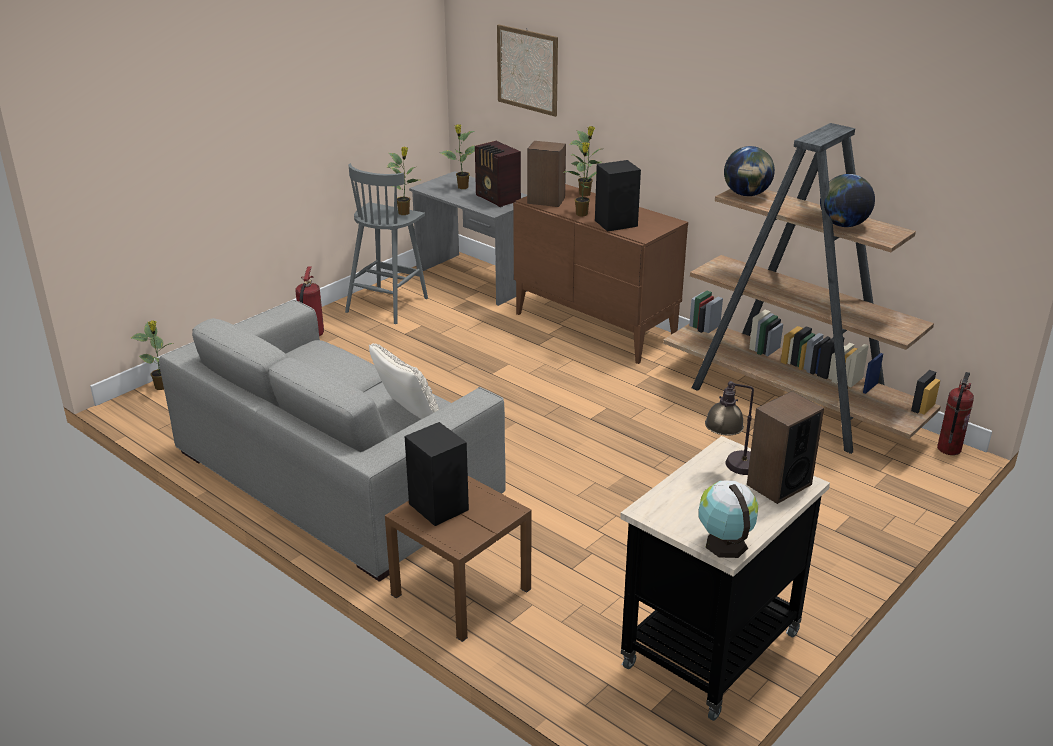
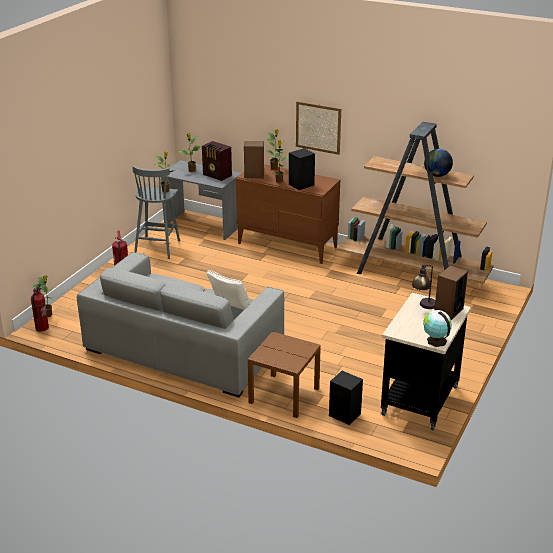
camera: 15 degrees left, 0 degrees up
(439, 507) = (273, 351): black speaker -> black speaker (345, 415)
(527, 69) = (230, 97): picture -> picture (318, 127)
(746, 194) = (380, 163): globe -> none
(948, 448) = (499, 287): fire extinguisher -> fire extinguisher (42, 327)

